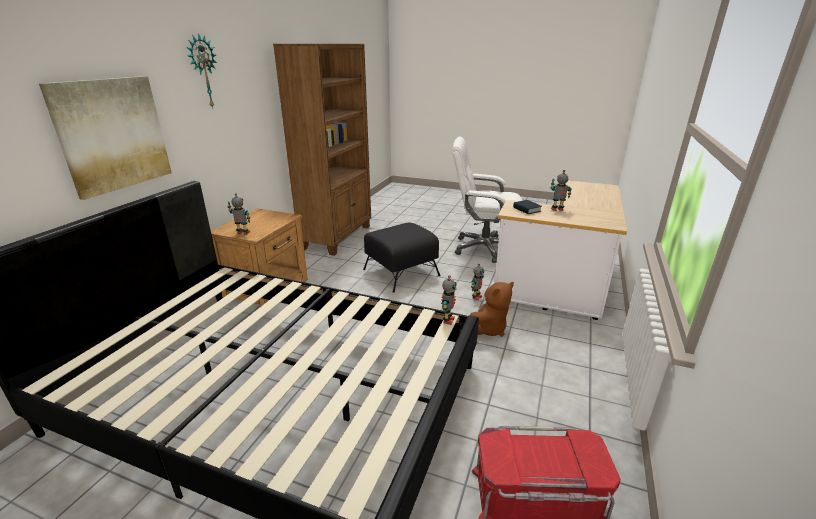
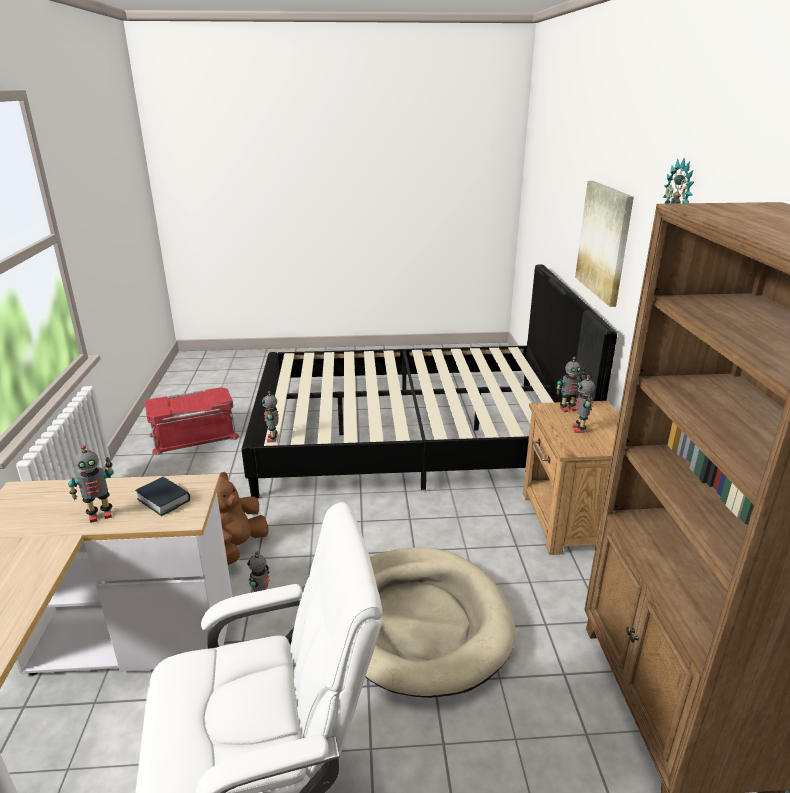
camera: 155 degrees right, 0 degrees up
(263, 222) = (579, 429): none -> toy robot
(400, 272) = (421, 622): black ottoman -> beige dog bed

